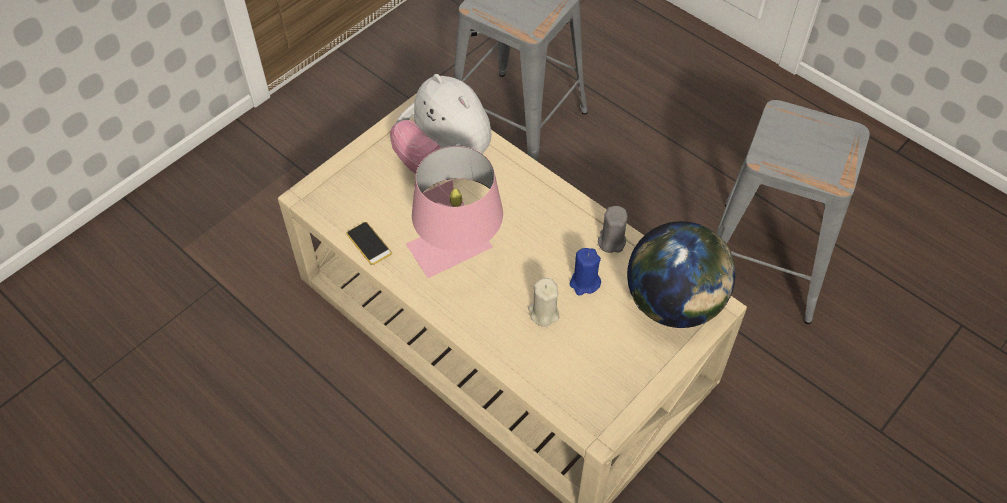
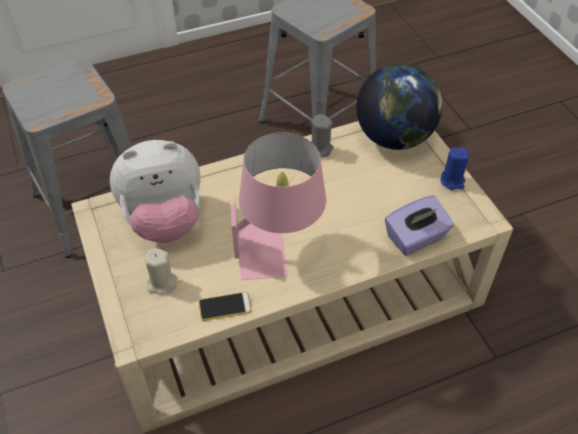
camera: 65 degrees left, 5 degrees down
(533, 370) = (416, 238): none -> purple tissue box
(543, 313) = (364, 213): beige candle -> beige candle (162, 283)
(584, 283) = (348, 179): blue candle -> blue candle (452, 181)

